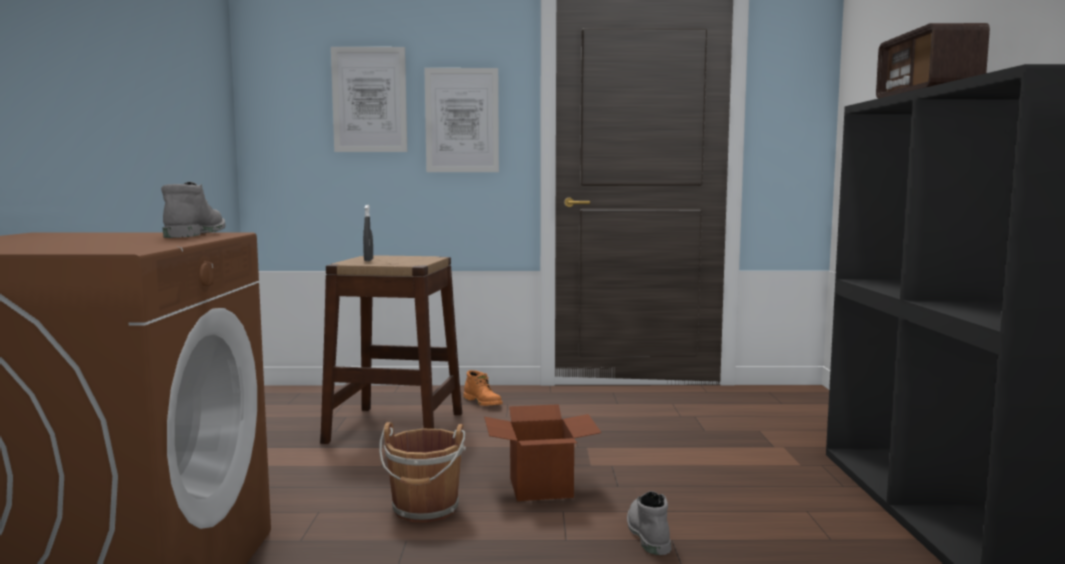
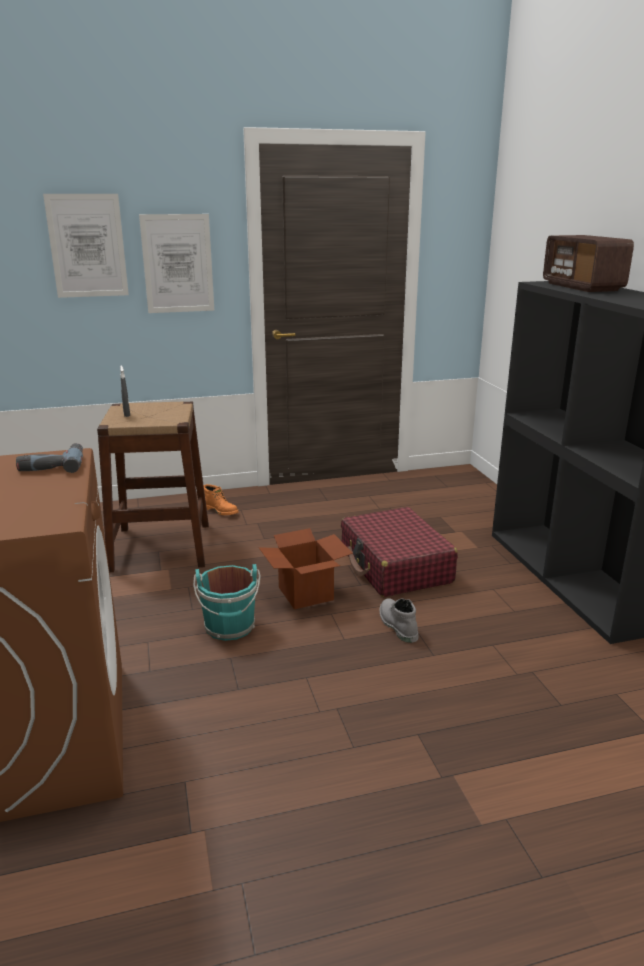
camera: 15 degrees left, 15 degrees up
(193, 235) = (52, 465): grey boot -> power drill
(425, 510) = (230, 628): brown bucket -> turquoise bucket
(675, 472) = (395, 566): none -> red suitcase

